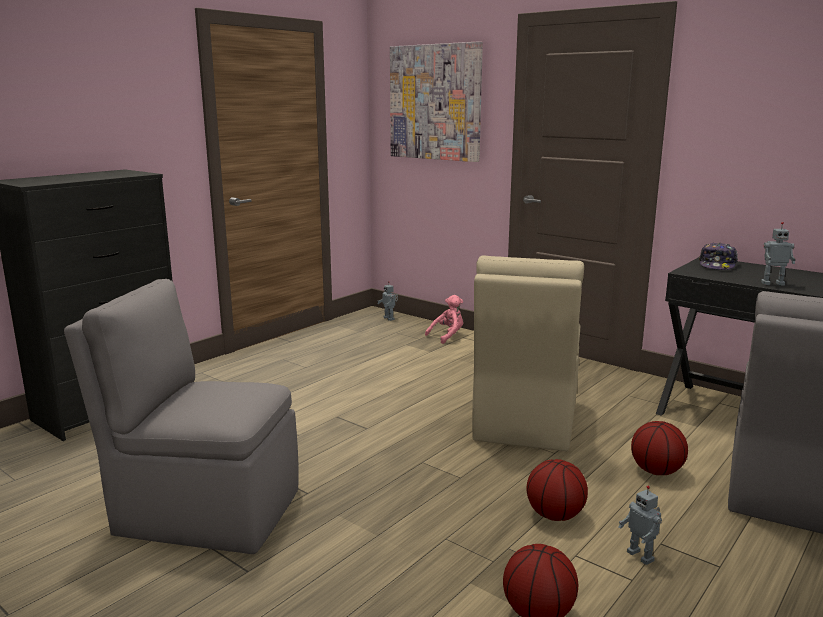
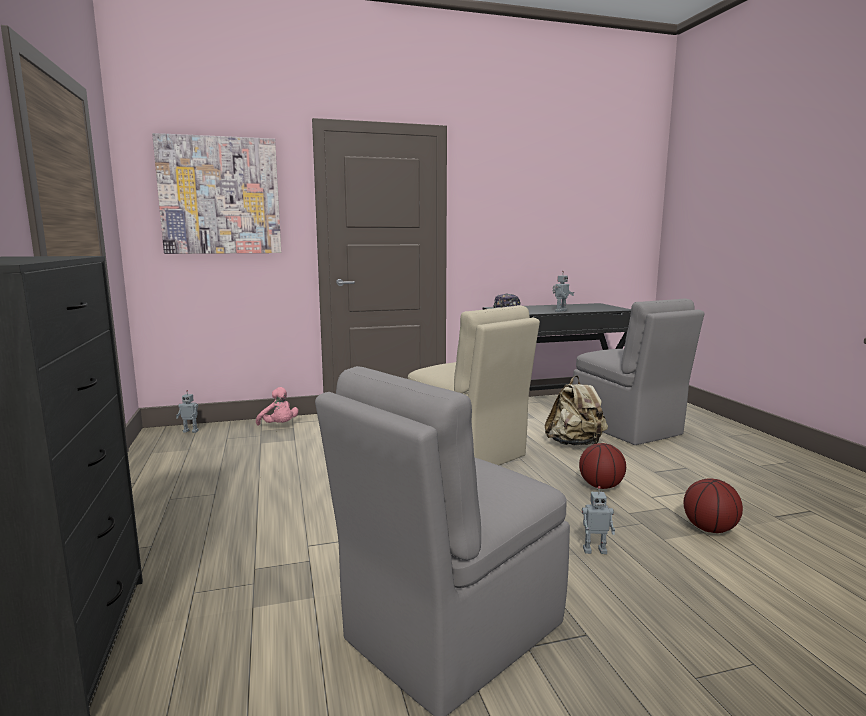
camera: 55 degrees left, 5 degrees down
(447, 336) = (279, 426): pink plush toy -> pink plush toy turned 135 degrees clockwise
(641, 556) = (664, 481): toy robot -> toy robot (594, 550)
(657, 471) = (575, 444): basketball -> beige backpack

